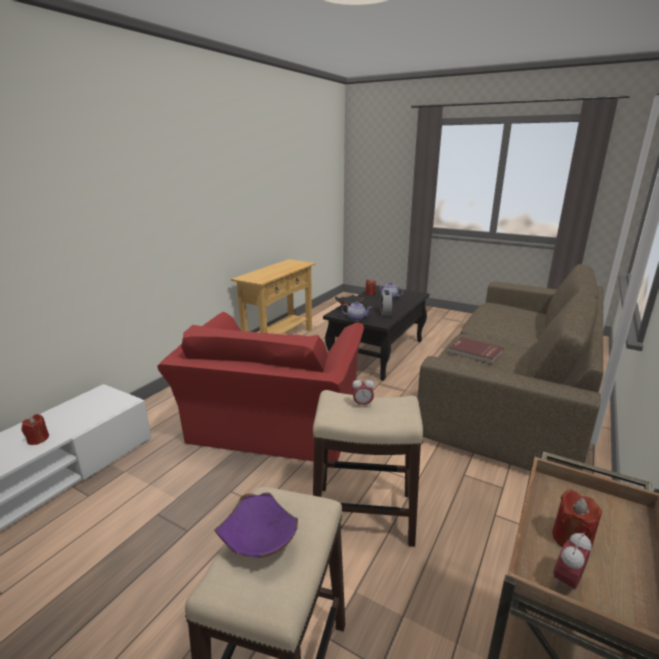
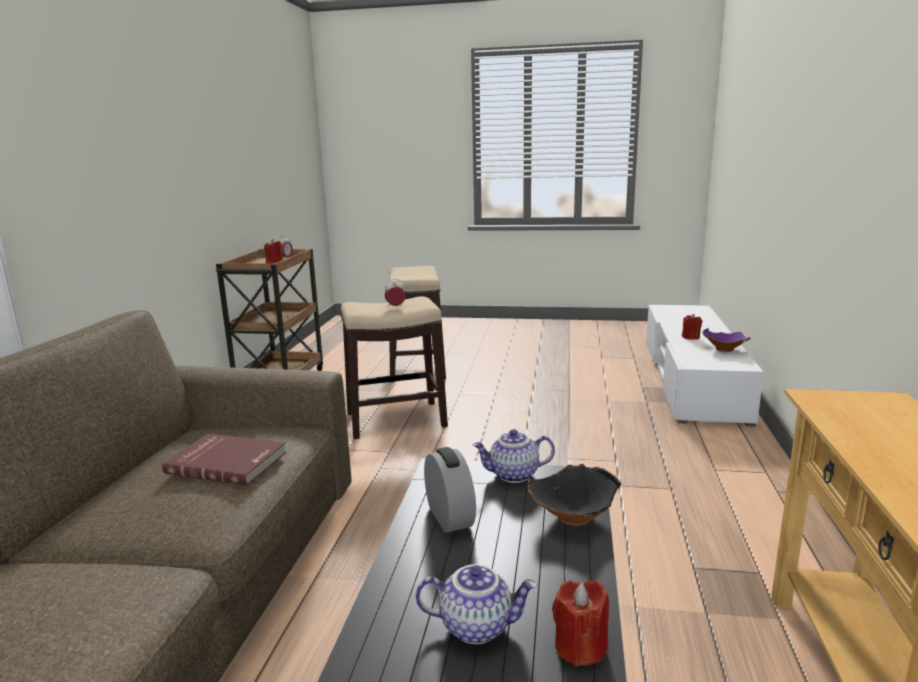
camera: 160 degrees right, 5 degrees down
(261, 544) = (418, 273): purple bowl -> purple bowl (724, 350)
(273, 426) = (557, 464): red armchair -> none

